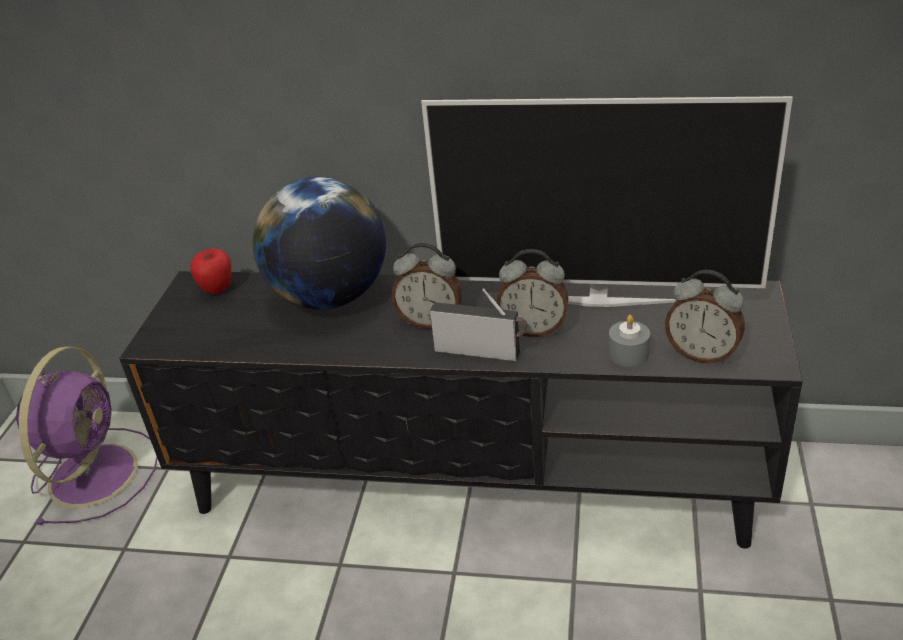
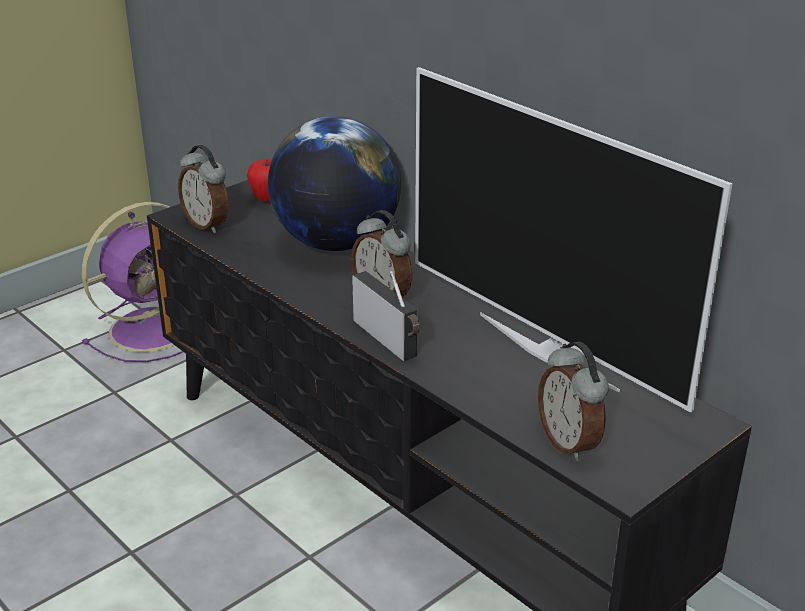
camera: 35 degrees right, 5 degrees down
(533, 329) = (454, 346): alarm clock -> alarm clock (207, 224)
(628, 353) = (504, 406): grey candle -> none

